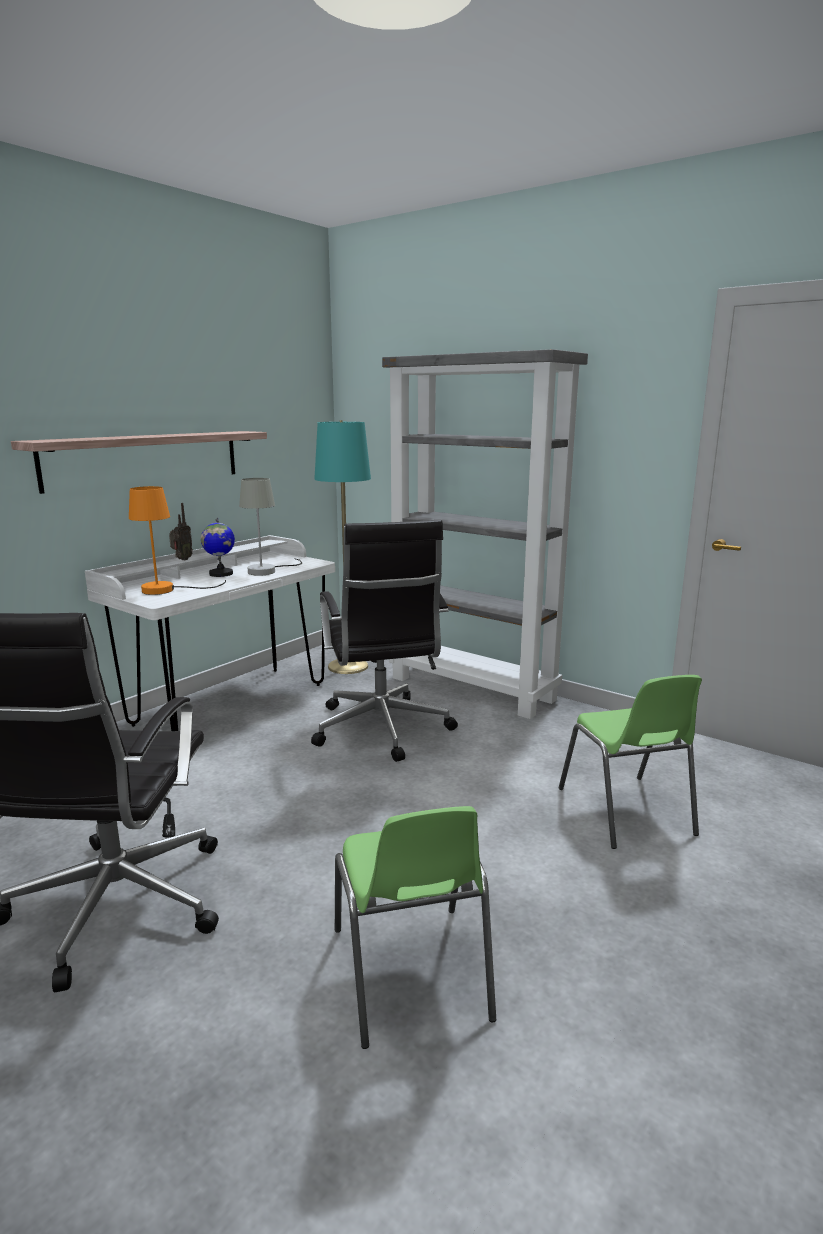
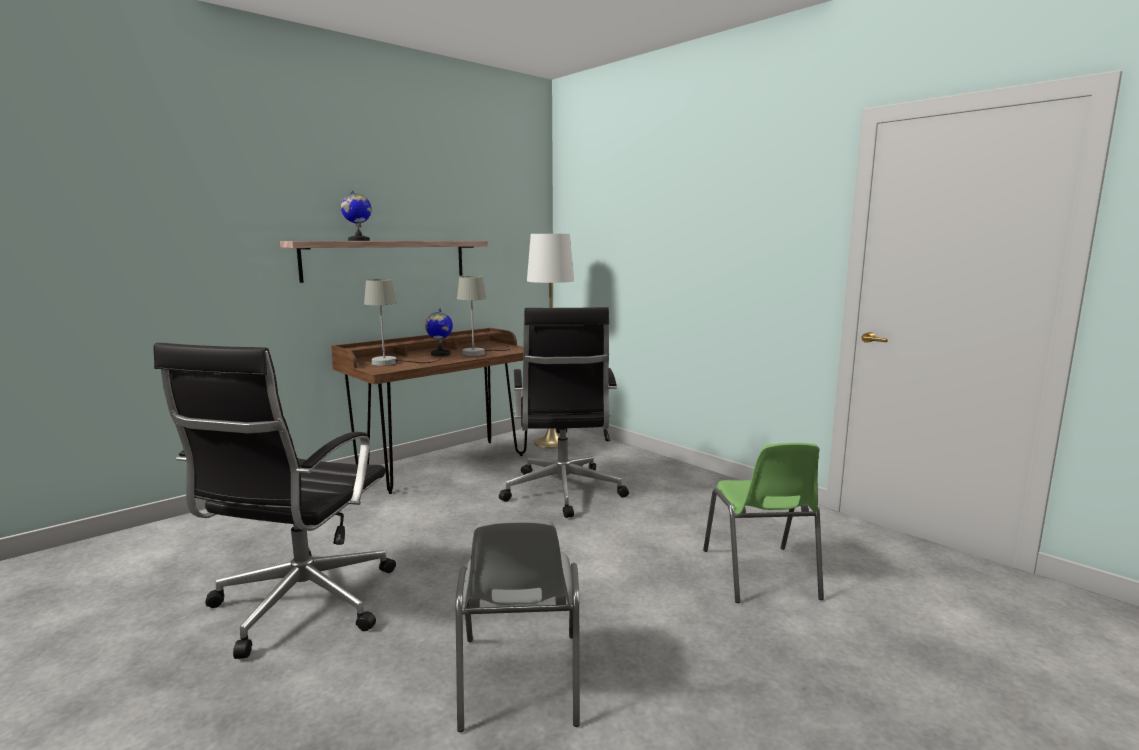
camera: 10 degrees right, 5 degrees down
(113, 437) = (358, 240): none -> globe
(168, 590) = (392, 363): orange table lamp -> grey table lamp
(181, 560) = (410, 341): radio -> none
(231, 704) = (445, 465): white desk -> brown desk
(348, 666) = (551, 443): turquoise floor lamp -> white floor lamp
(410, 974) = (519, 681): green chair -> grey chair
(473, 688) = (655, 466): grey bookcase -> none

